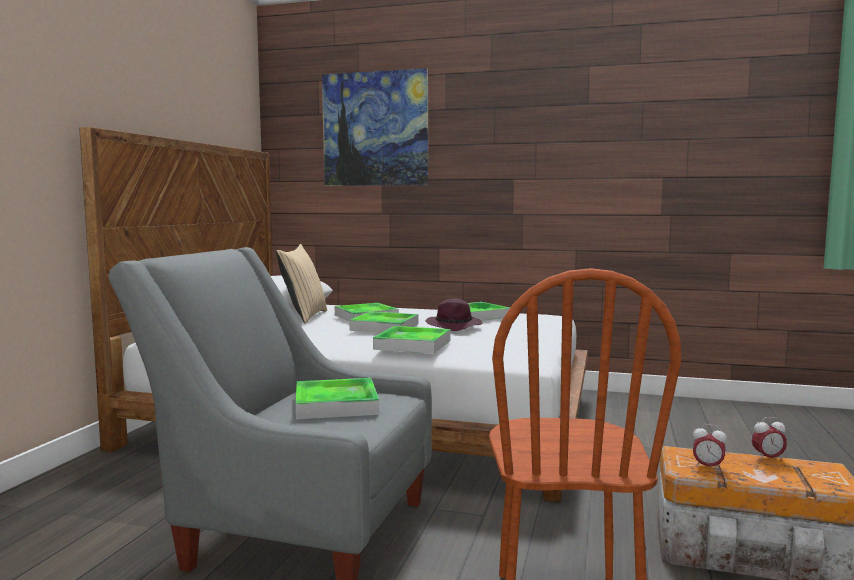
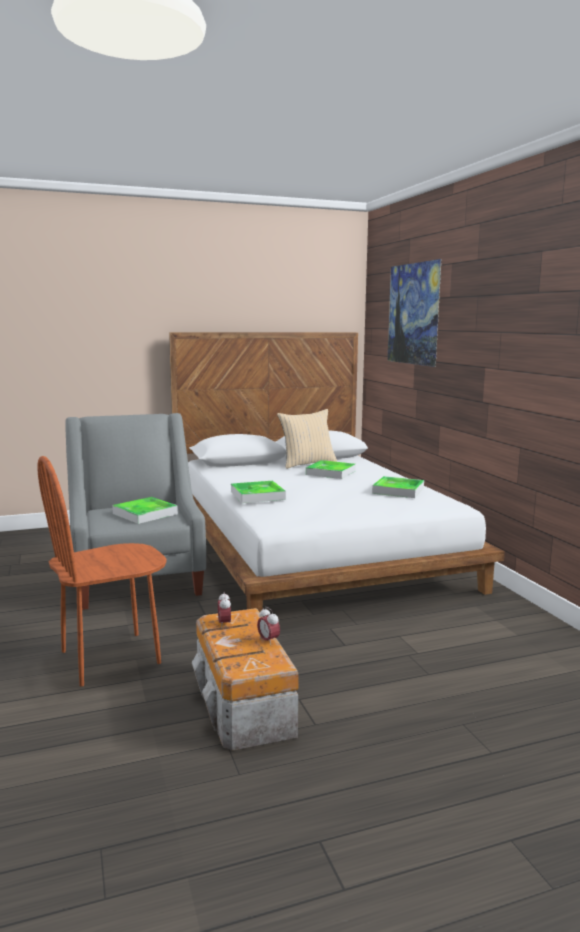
camera: 55 degrees right, 5 degrees up
(384, 327) = (302, 482): tray -> none
(455, 326) = (342, 492): purple hat -> none

